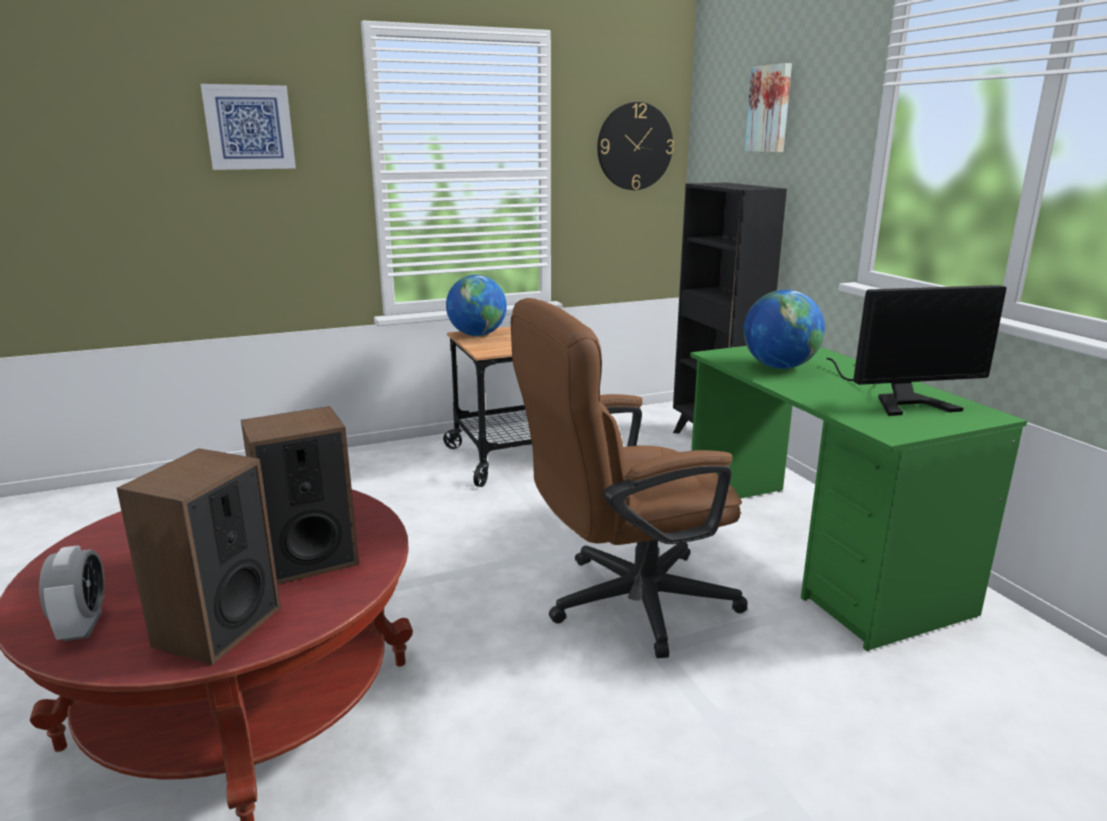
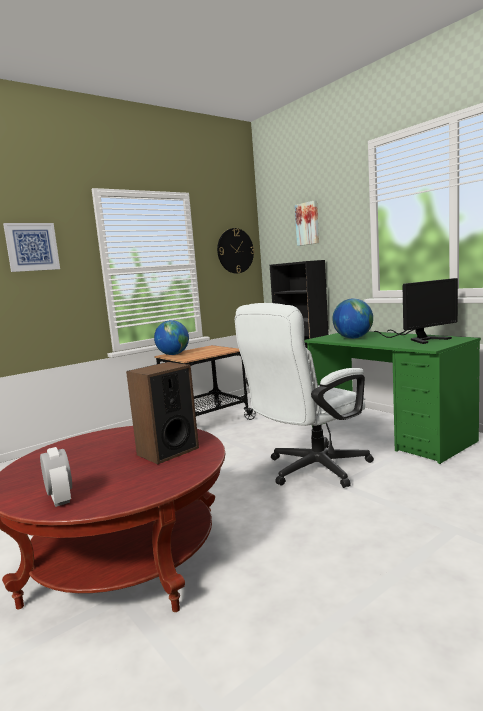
camera: 15 degrees left, 10 degrees down
(217, 626) = (145, 483): speaker -> none
(624, 603) = (310, 470): brown office chair -> white office chair

